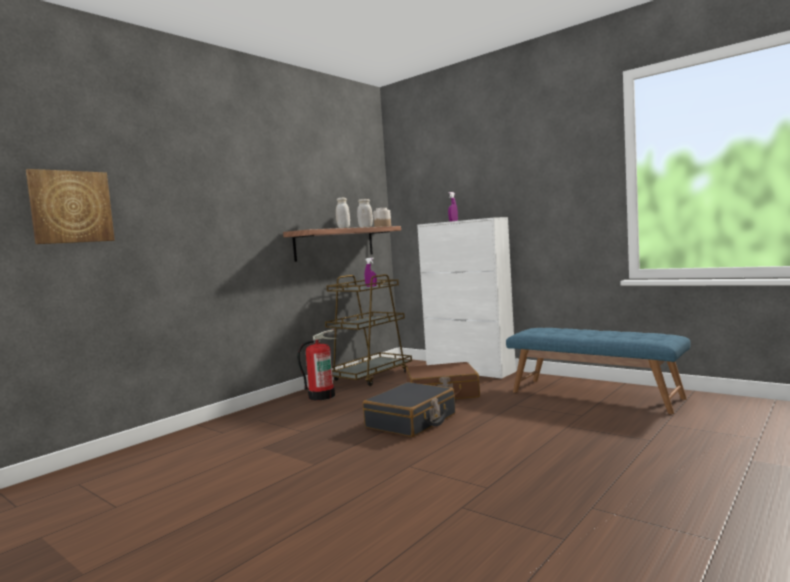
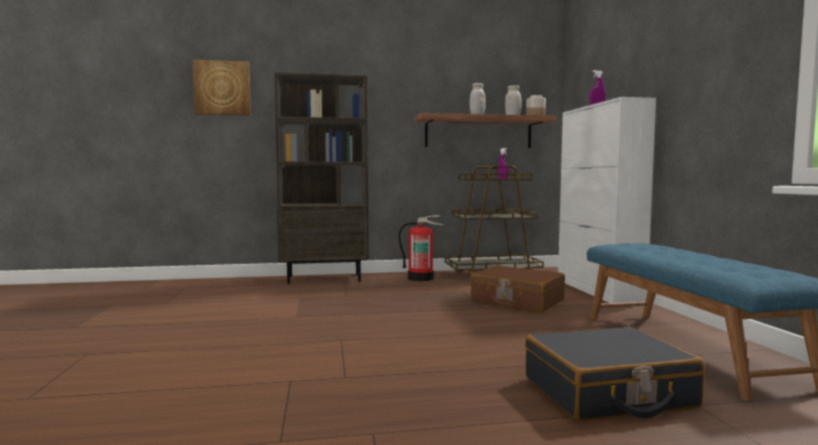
camera: 40 degrees right, 0 degrees up
(228, 422) = (325, 278): none -> brown bookcase
(411, 421) = (432, 312): black suitcase -> black suitcase (608, 393)

